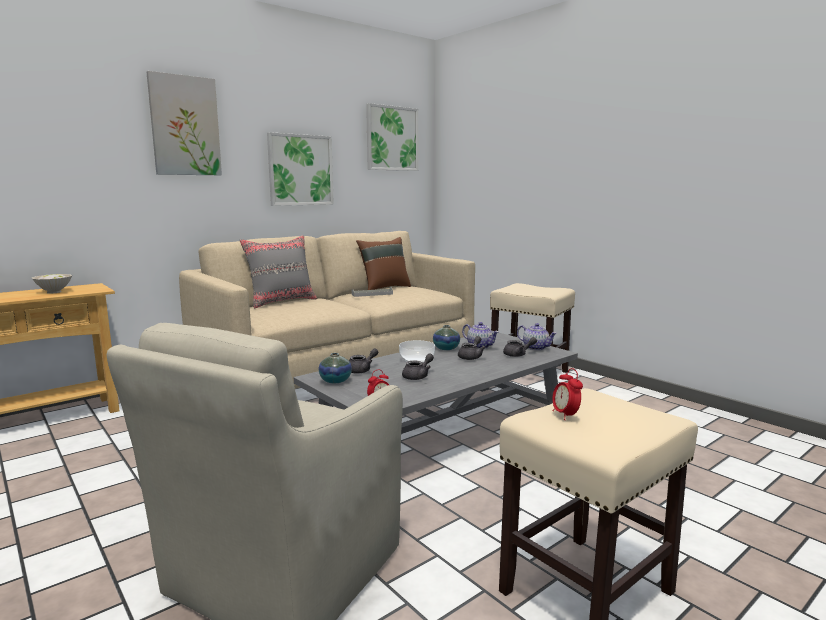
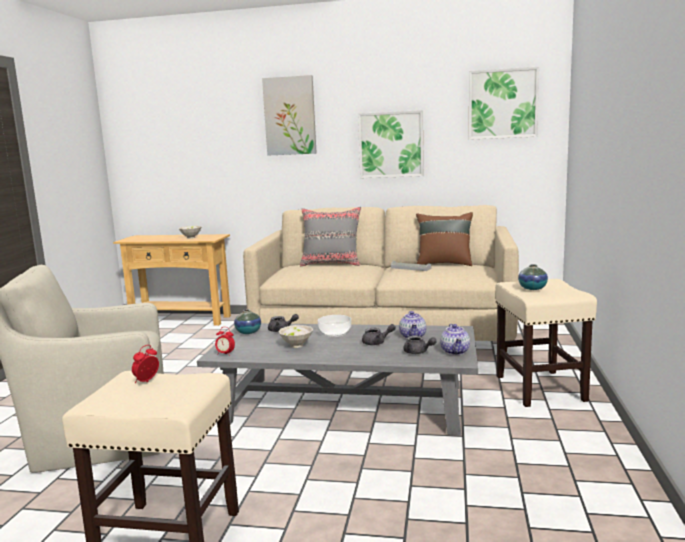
camera: 50 degrees right, 0 degrees up
(418, 376) = (297, 345): grey teapot -> white bowl
(446, 348) = (381, 331): vase -> vase (532, 288)

